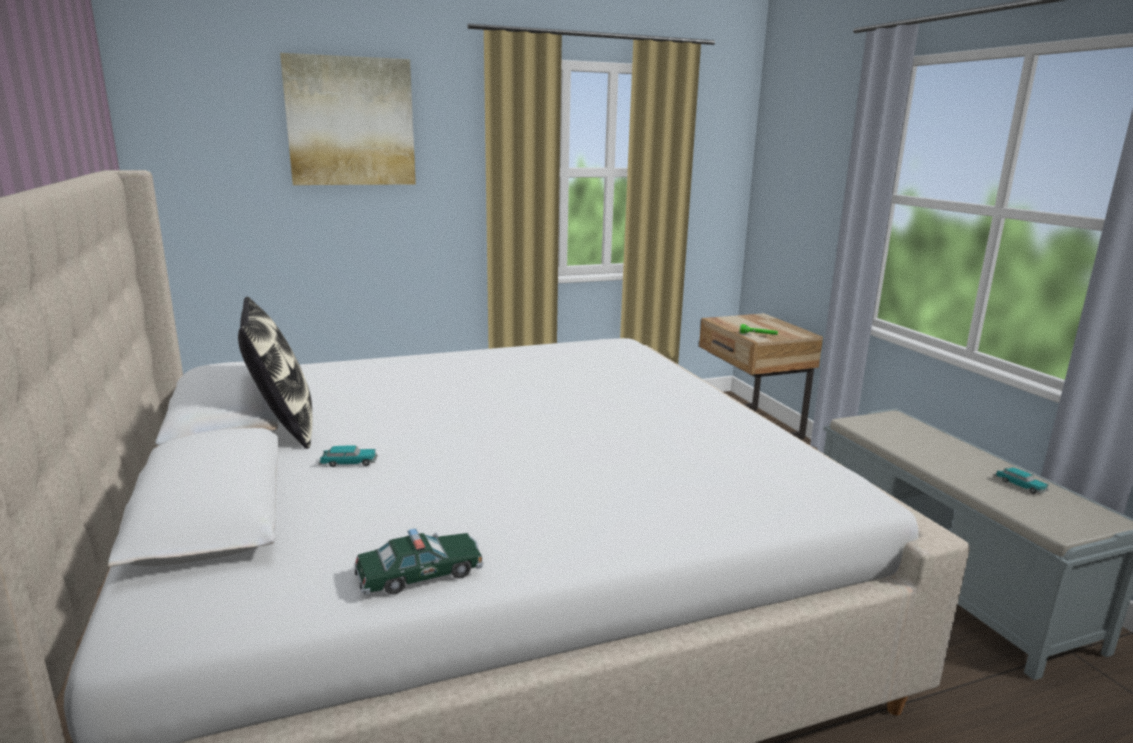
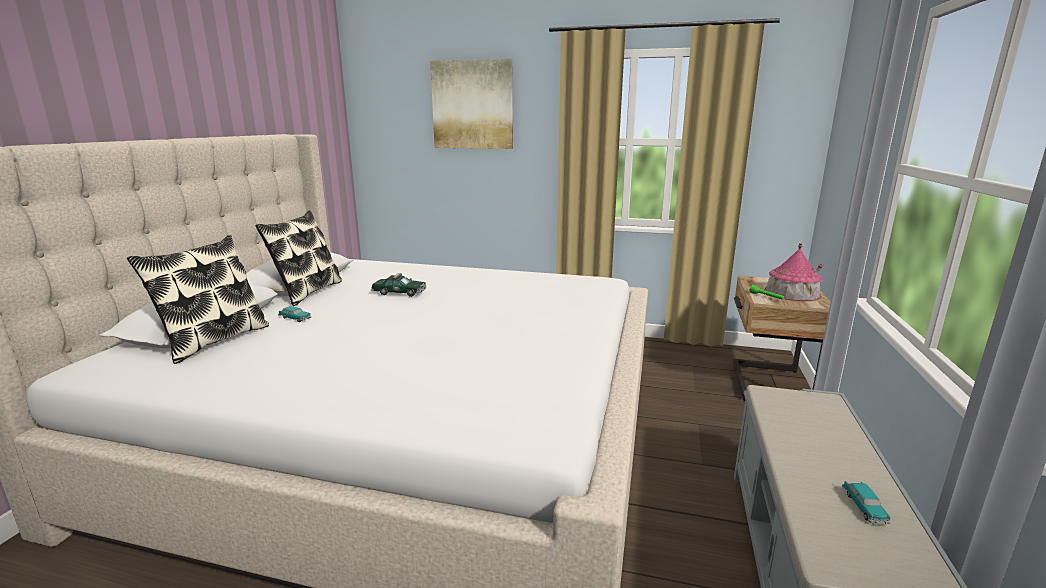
camera: 35 degrees right, 0 degrees up
(295, 521) = (214, 341): none -> pillow
(420, 575) = (201, 385): toy car -> toy car (399, 292)
(769, 327) = (792, 293): none -> toy house

